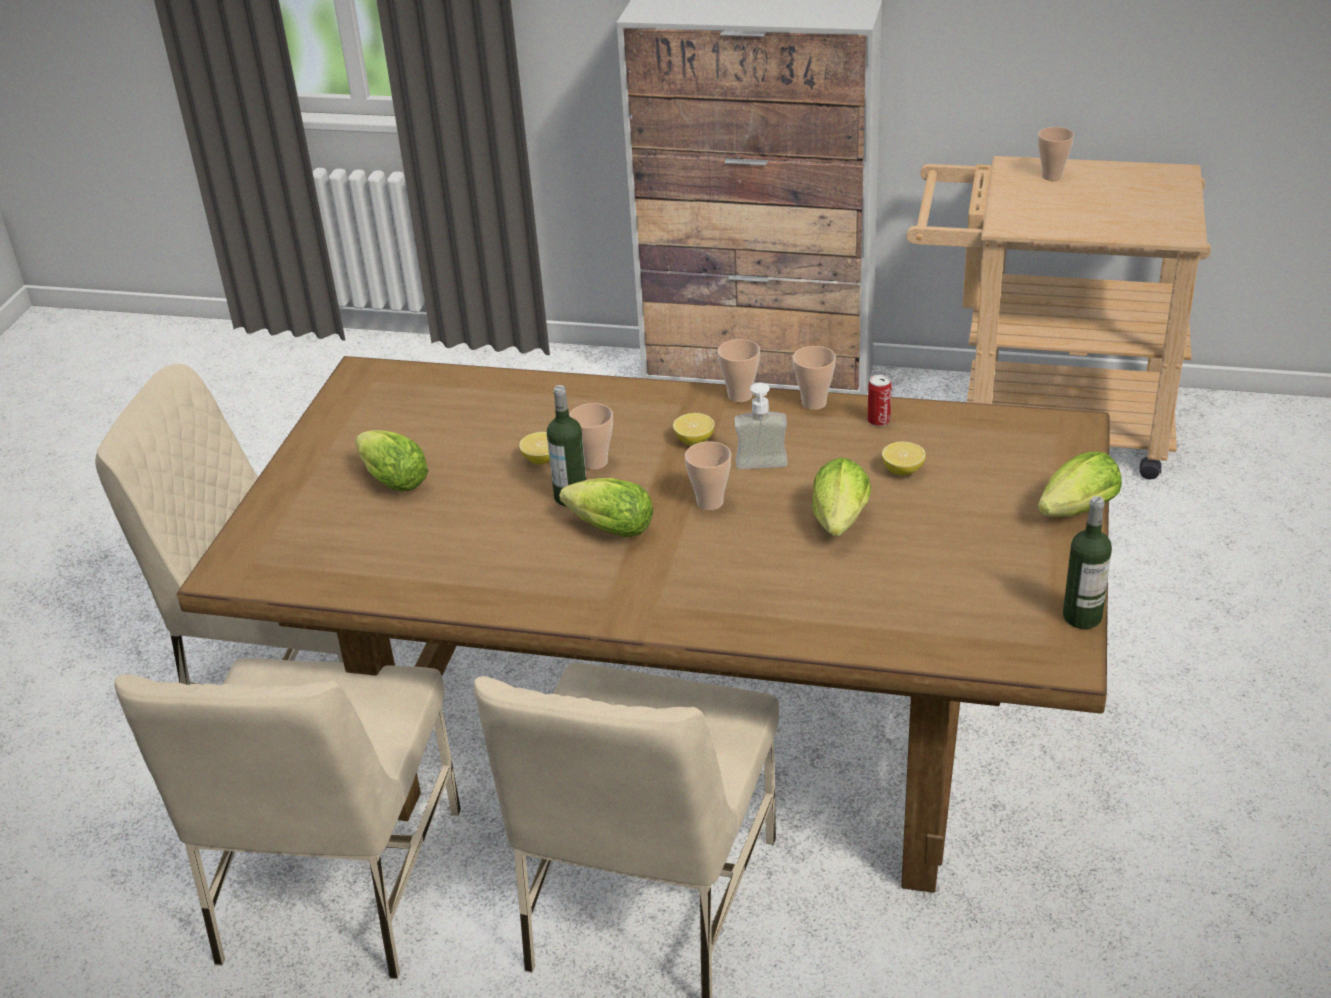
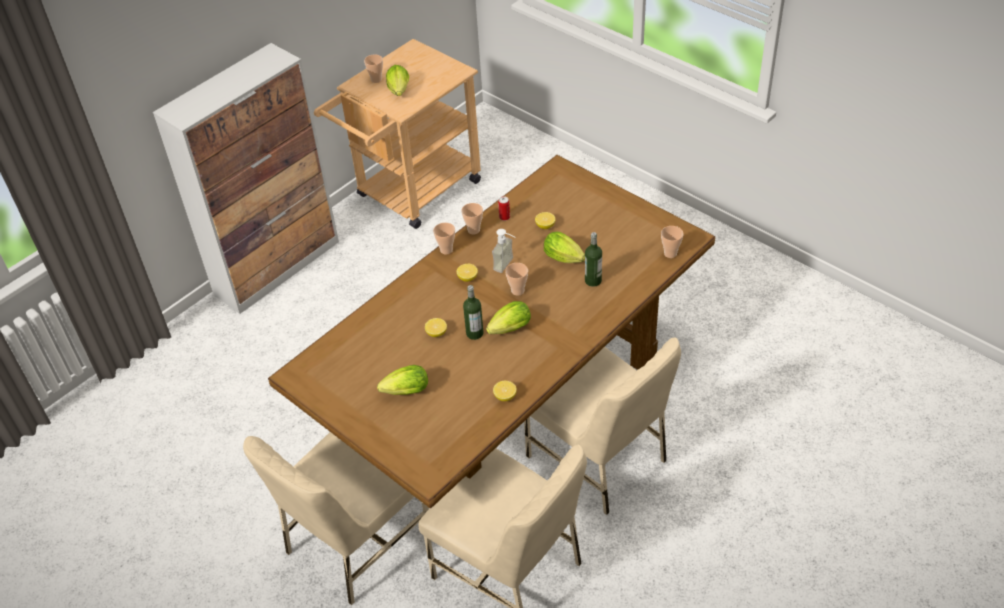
camera: 60 degrees left, 10 degrees up
(447, 584) = (505, 396): none -> lemon
(595, 462) = (455, 316): cup -> cup (670, 253)
(1073, 513) = (612, 194): lettuce -> lettuce (399, 92)
(1082, 617) = (672, 221): bottle -> bottle (593, 280)

